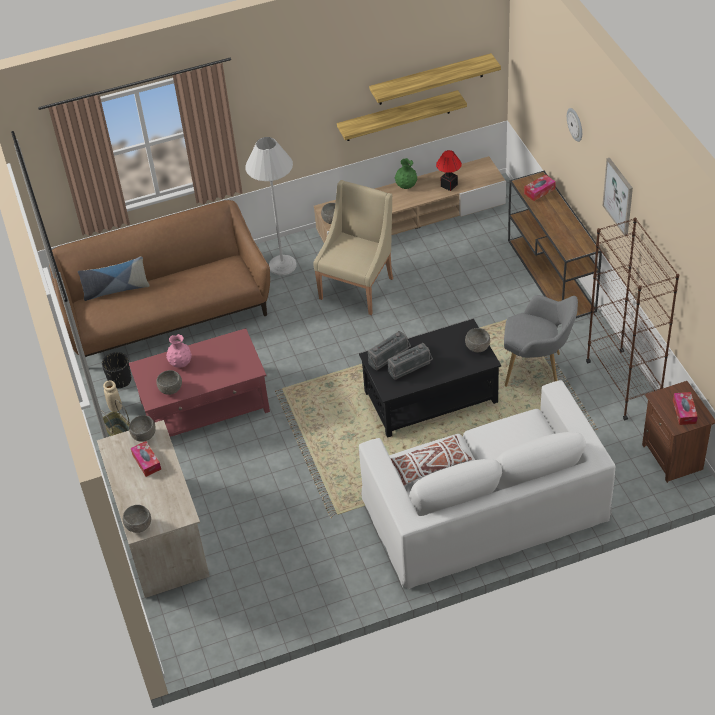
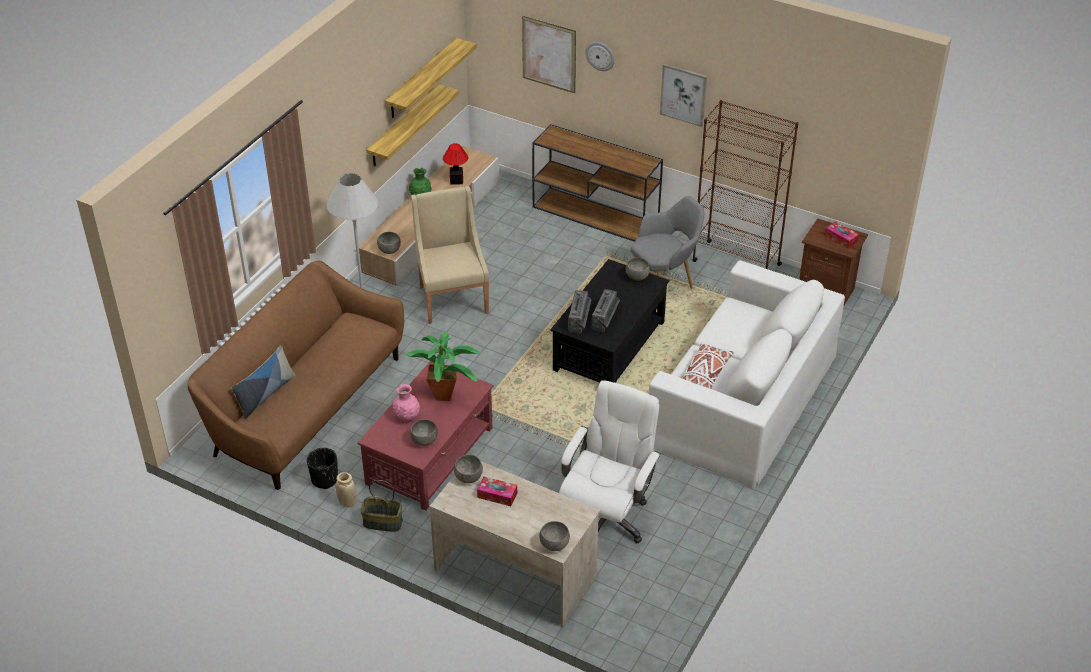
camera: 45 degrees left, 5 degrees down
(224, 365) = (447, 397): none -> potted plant
(268, 536) = (606, 517): none -> white office chair
(539, 191) = (565, 140): tissue box -> none
(548, 103) = (549, 54): none -> picture

